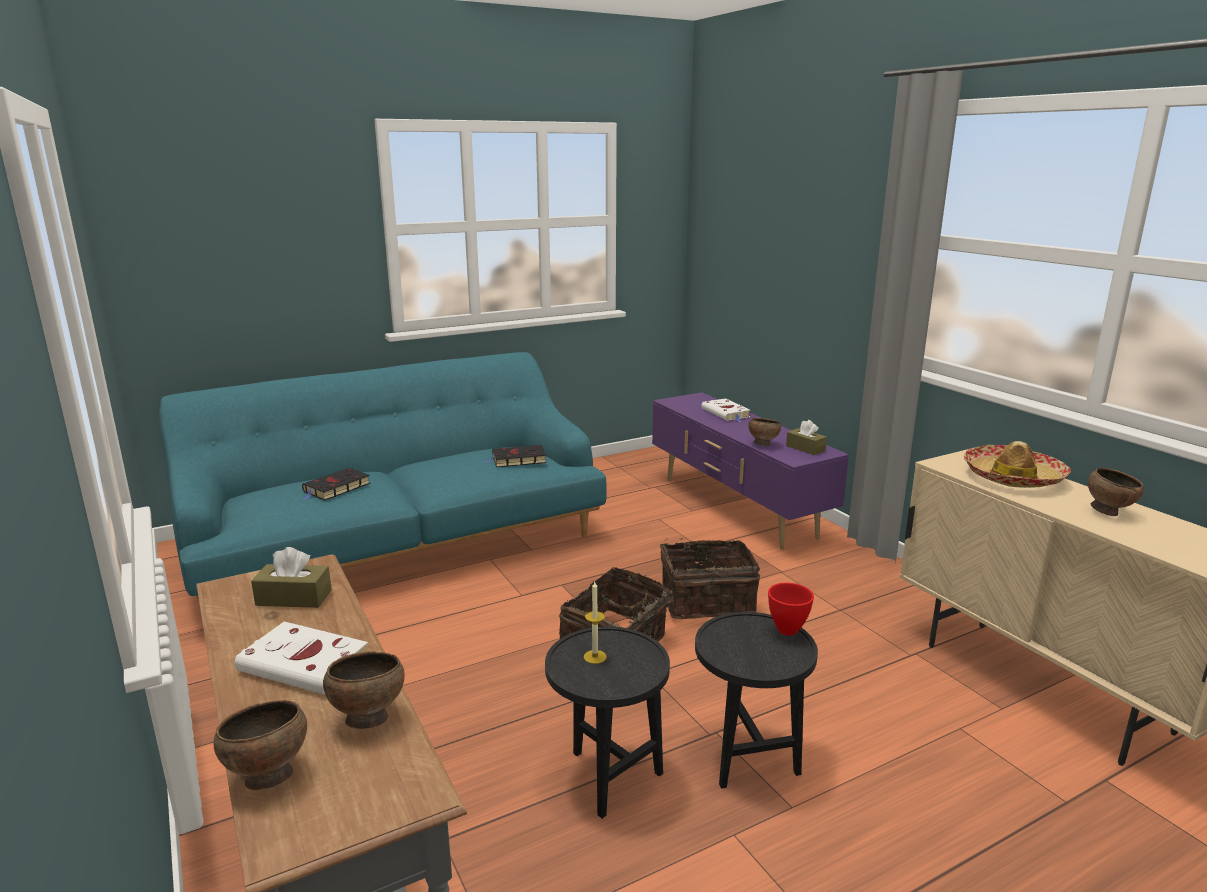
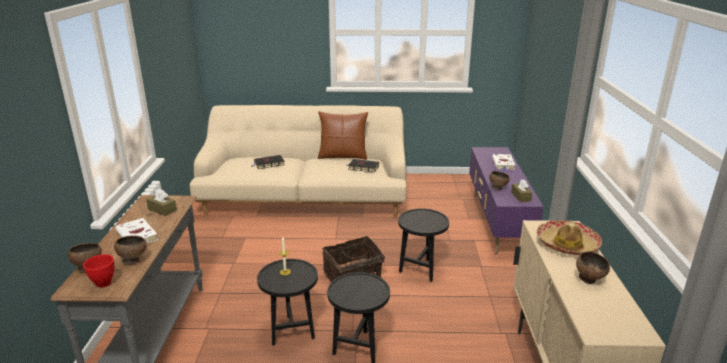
camera: 30 degrees right, 5 degrees up
(399, 545) = (305, 198): turquoise sofa -> beige sofa
(460, 451) = (343, 156): none -> brown pillow
(706, 601) = (421, 269): basket -> black side table
(788, 630) = (381, 289): red bowl -> red bowl (103, 284)

